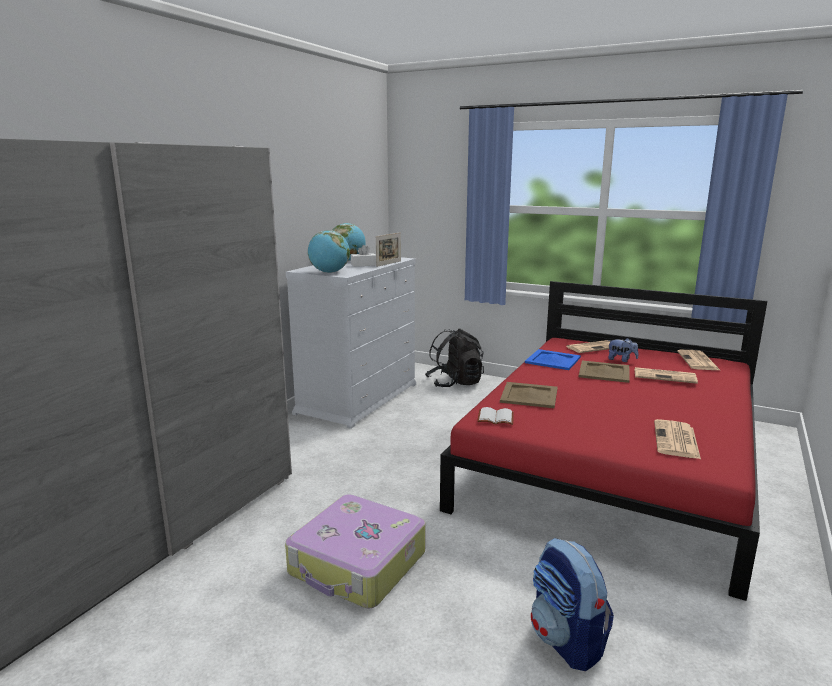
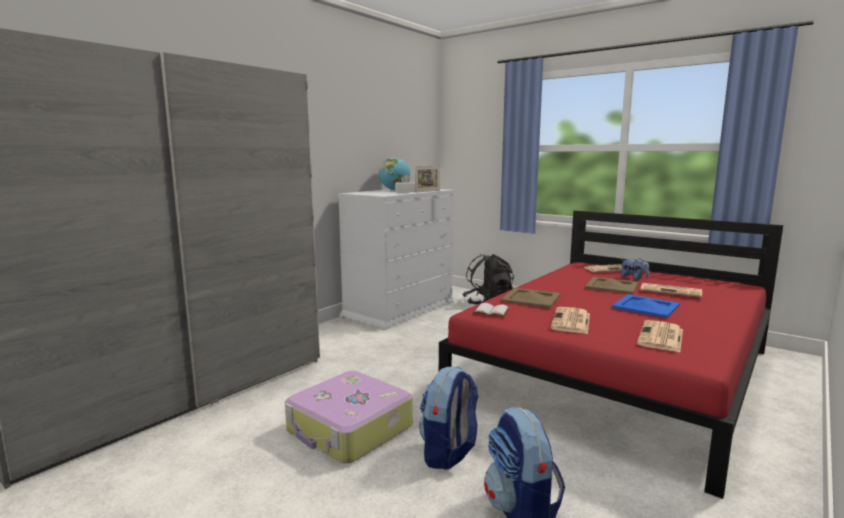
camera: 10 degrees right, 5 degrees down
(329, 272) = (372, 194): globe -> none
(474, 581) = (449, 453): none -> backpack
(552, 360) = (566, 276): blue tray -> blue tray (645, 306)
(698, 361) = (711, 282): newspaper -> newspaper (571, 321)

